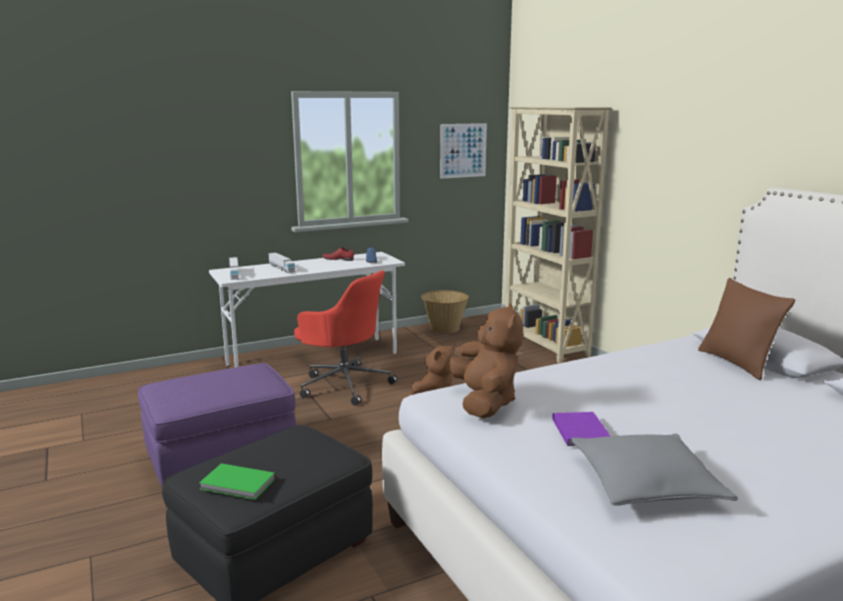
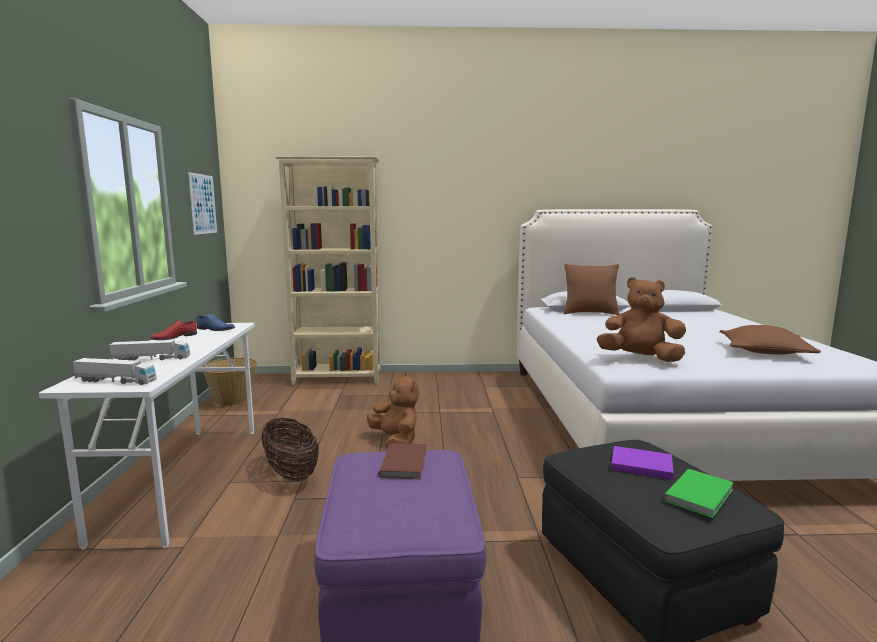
camera: 65 degrees left, 5 degrees down
(247, 378) = (405, 463): none -> brown book
(344, 384) = (291, 473): red office chair -> basket
(581, 430) = (695, 348): purple book -> purple book (639, 464)
(646, 483) = (764, 352): grey pillow -> brown pillow

